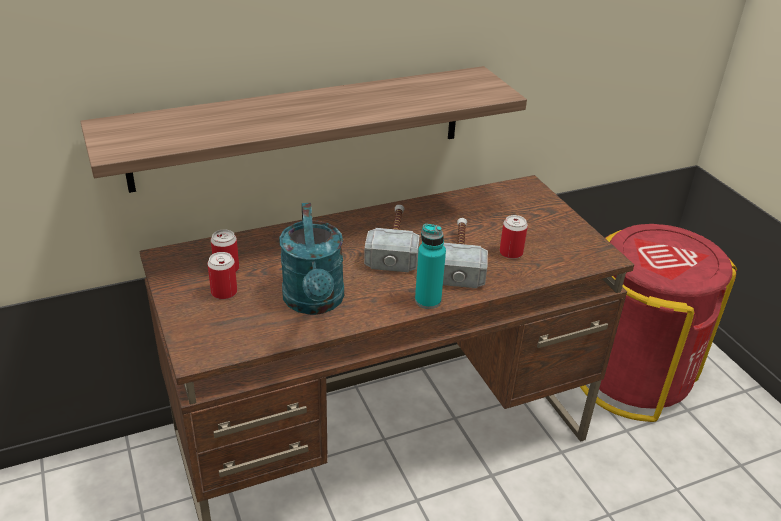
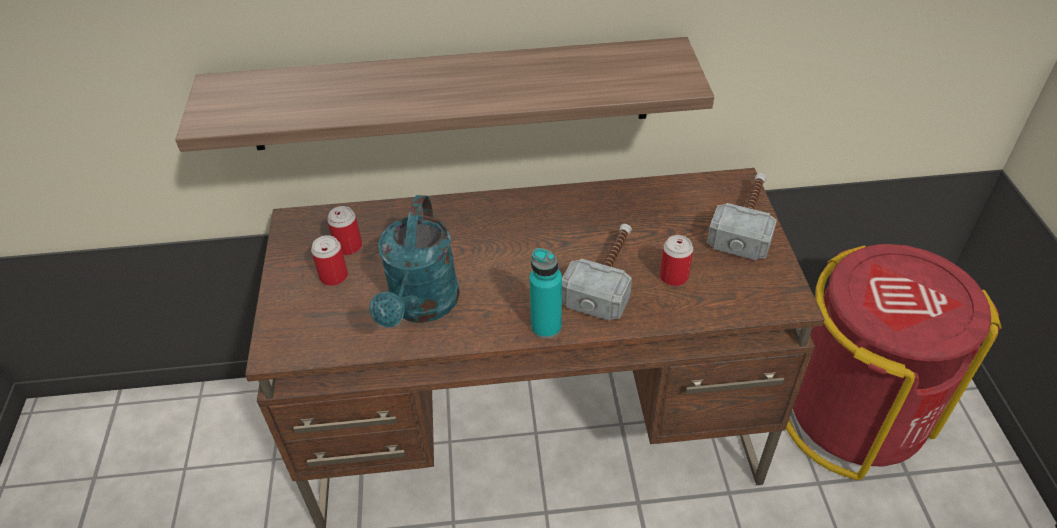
camera: 20 degrees right, 10 degrees up
(394, 245) = (541, 244): hammer -> hammer (746, 222)

